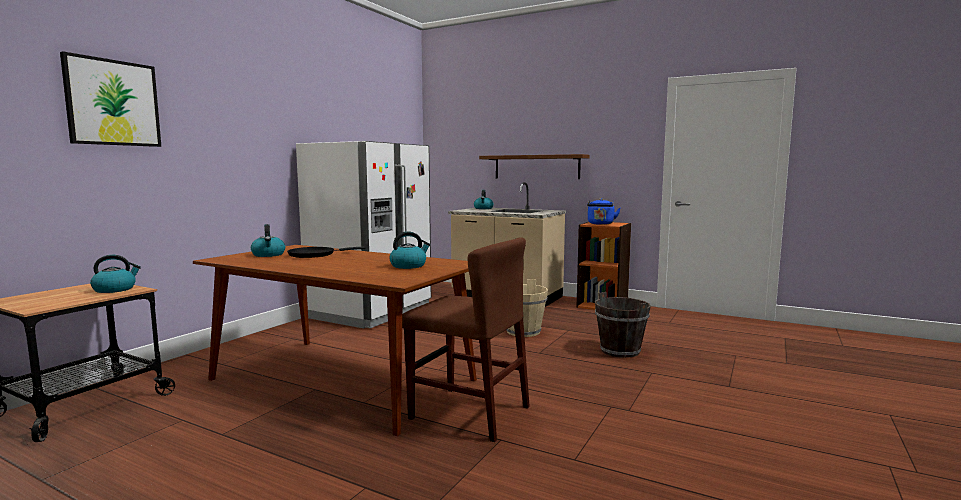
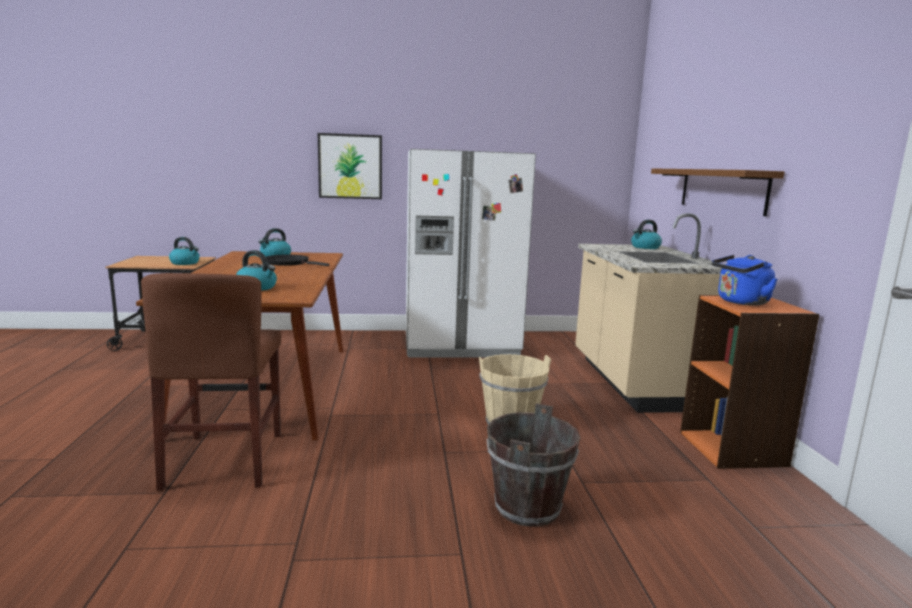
camera: 55 degrees right, 5 degrees up
(113, 103) = (229, 120): picture -> picture (350, 166)

